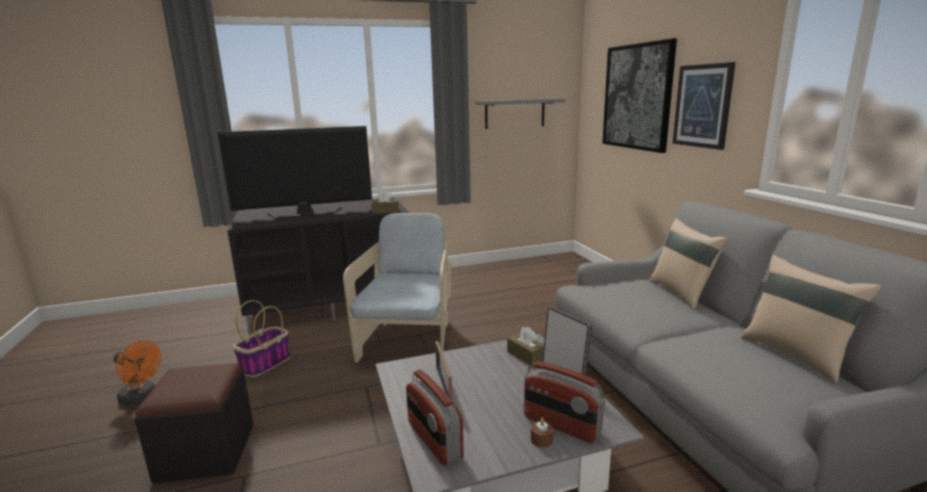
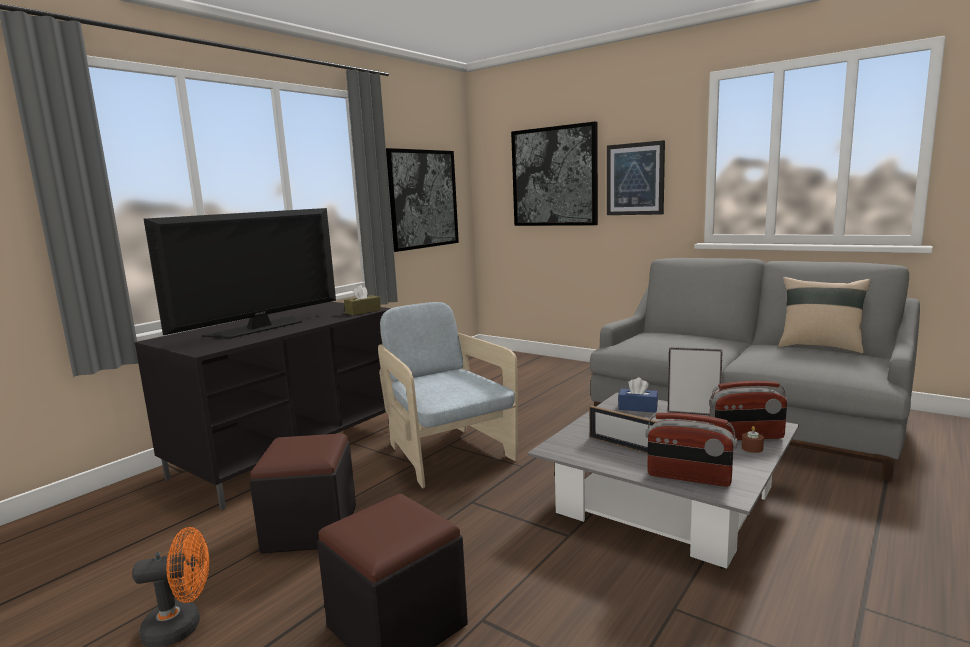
camera: 35 degrees left, 5 degrees down
(265, 364) = (311, 528): basket -> black ottoman
(515, 113) = (422, 199): grey shelf -> picture
(526, 356) = (638, 407): brown tissue box -> blue tissue box
(682, 293) = (692, 333): beige pillow -> none

